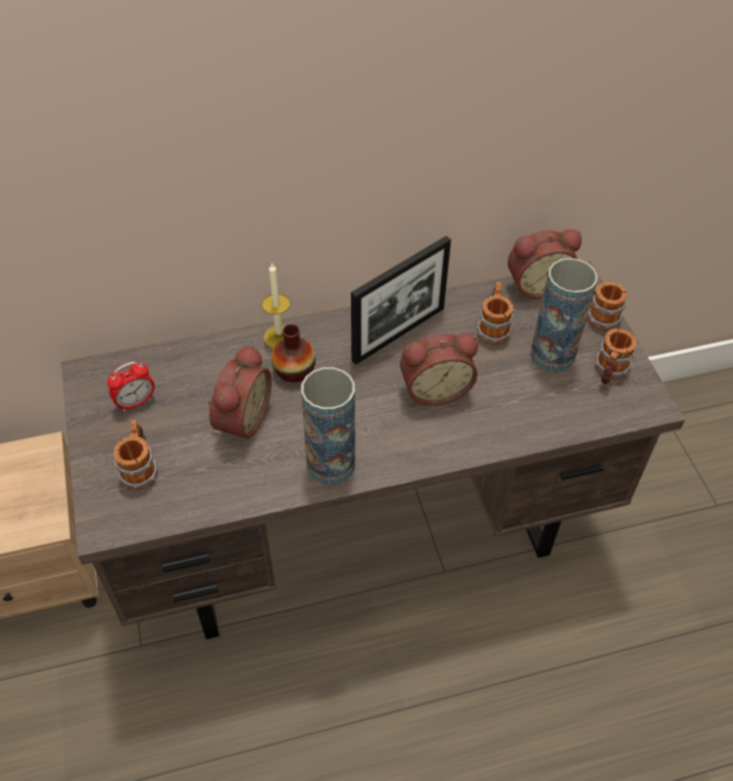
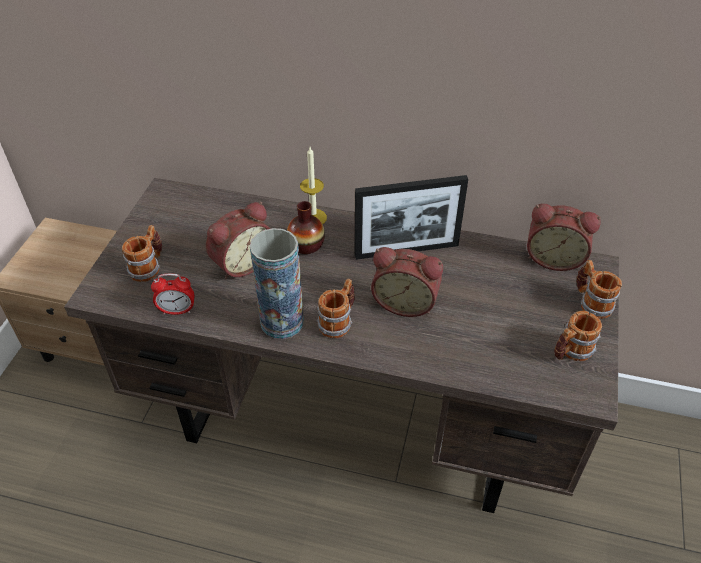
camera: 30 degrees right, 5 degrees down
(136, 402) = (180, 222): alarm clock -> alarm clock (177, 310)
(493, 327) = (490, 276): mug -> mug (338, 321)
(552, 354) = (527, 317): vase -> none

